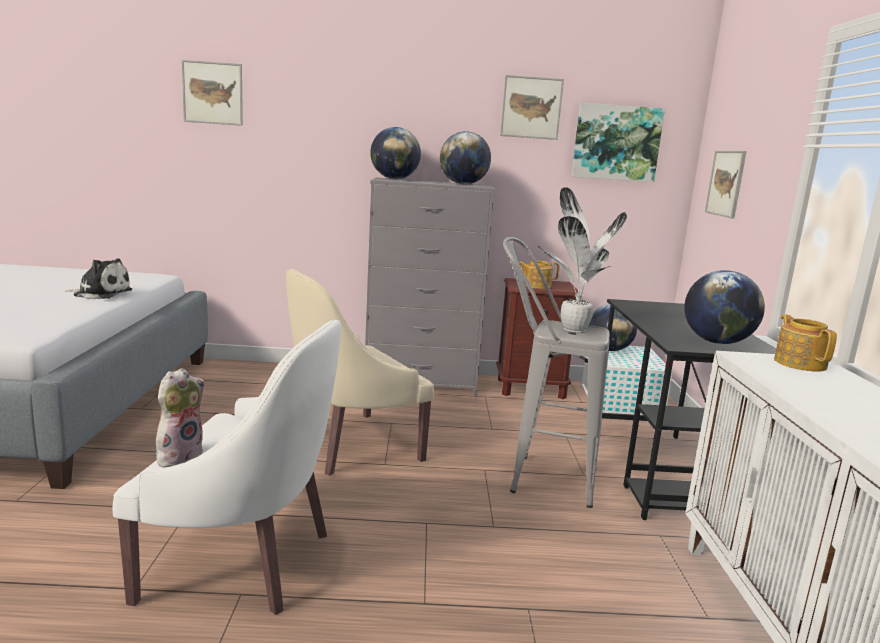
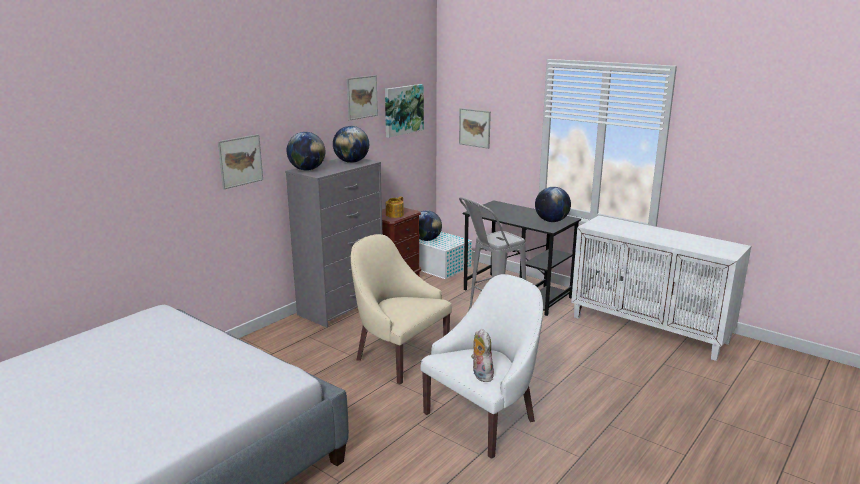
camera: 50 degrees left, 5 degrees up
(100, 293) = (198, 338): plush toy -> none
(213, 93) = (155, 134): picture -> picture (240, 161)
(351, 445) = (399, 356): beige armchair -> beige armchair turned 120 degrees clockwise
(573, 329) = (497, 237): potted plant -> none
(799, 363) = (603, 221): teapot -> none

